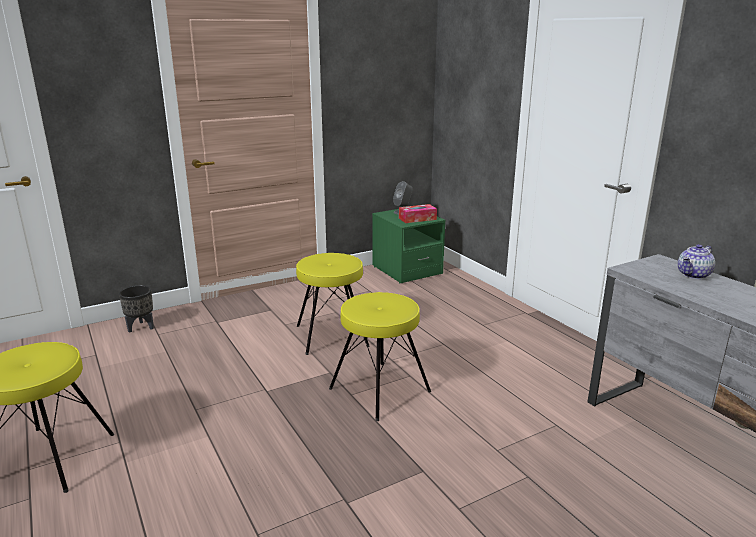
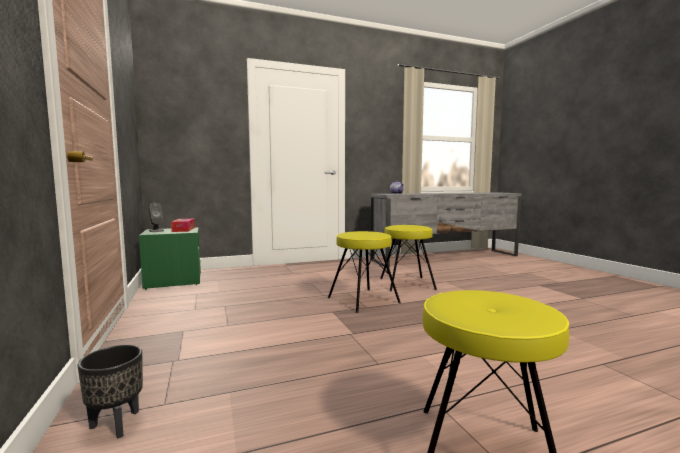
camera: 80 degrees left, 15 degrees down
(332, 335) = (270, 309): yellow stool -> yellow stool (406, 284)

